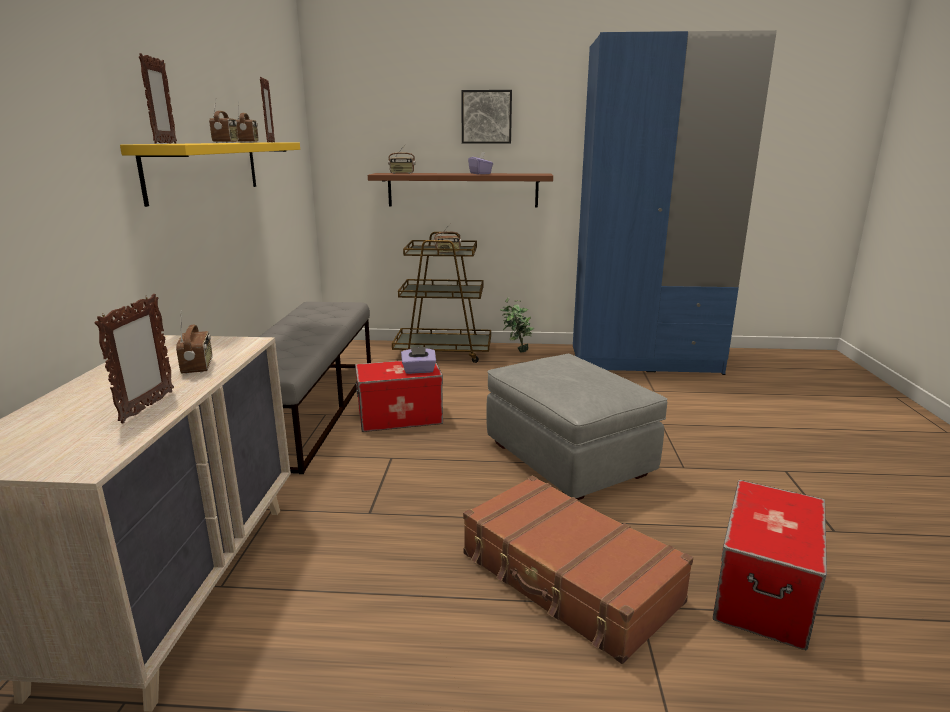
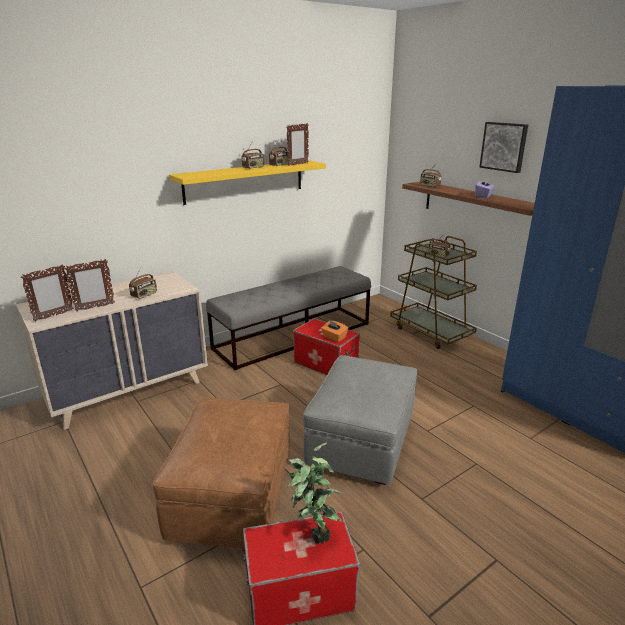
camera: 50 degrees right, 5 degrees up
(165, 143) = (192, 174): picture frame -> picture frame (53, 316)
(419, 370) = (334, 337): purple tissue box -> orange tissue box
(516, 351) = (484, 353): potted plant -> potted plant (313, 531)
(568, 579) = (233, 498): brown suitcase -> brown ottoman

